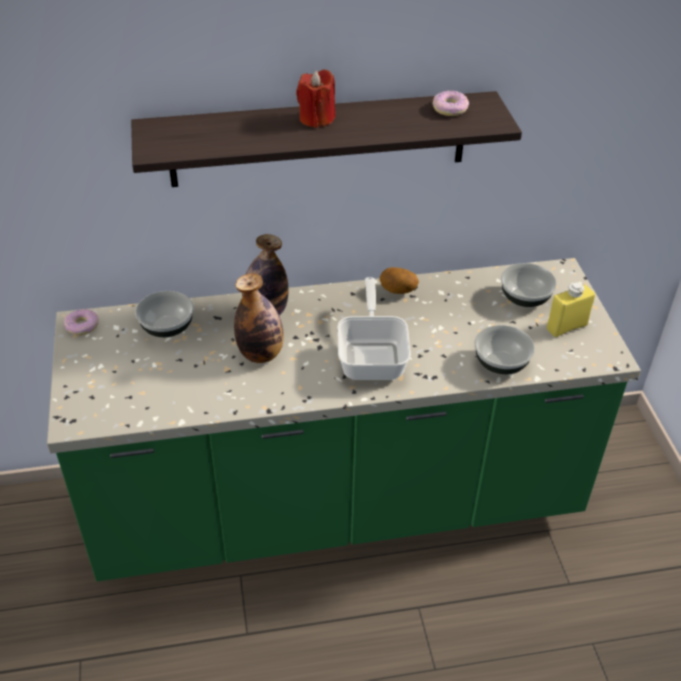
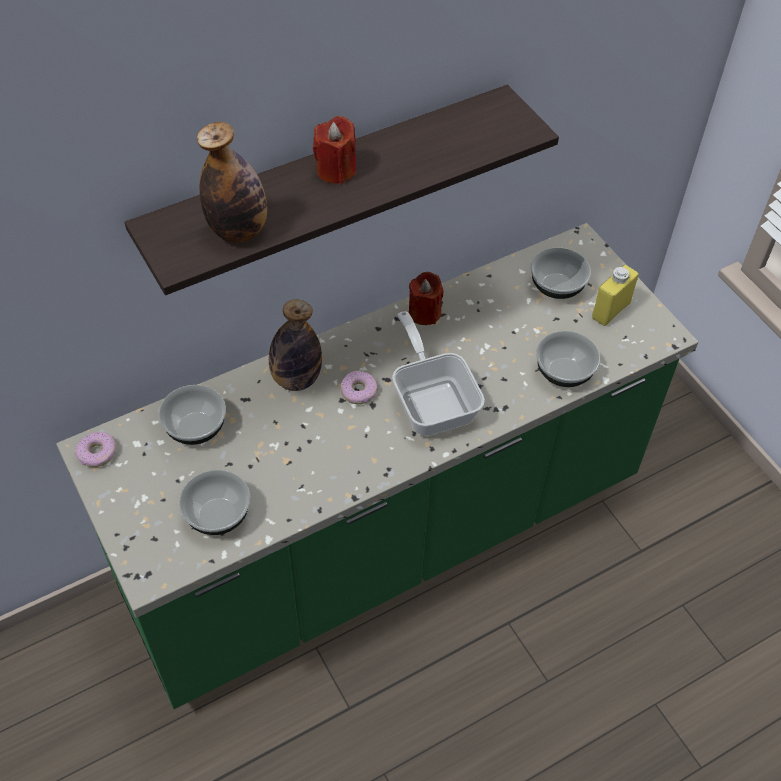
camera: 20 degrees left, 10 degrees up
(150, 393) = (217, 515): none -> bowl
(261, 354) = (314, 431): bottle -> bottle (238, 230)
(397, 291) = (424, 313): potato -> red candle
(450, 109) = (471, 122): donut -> donut (359, 391)

